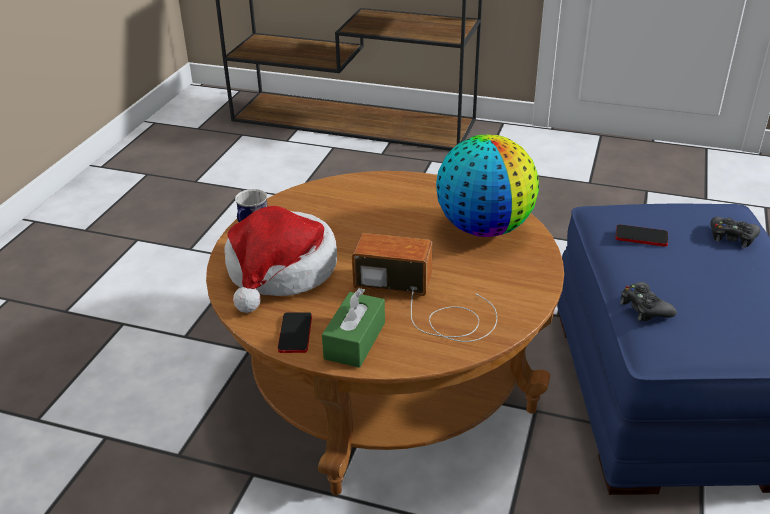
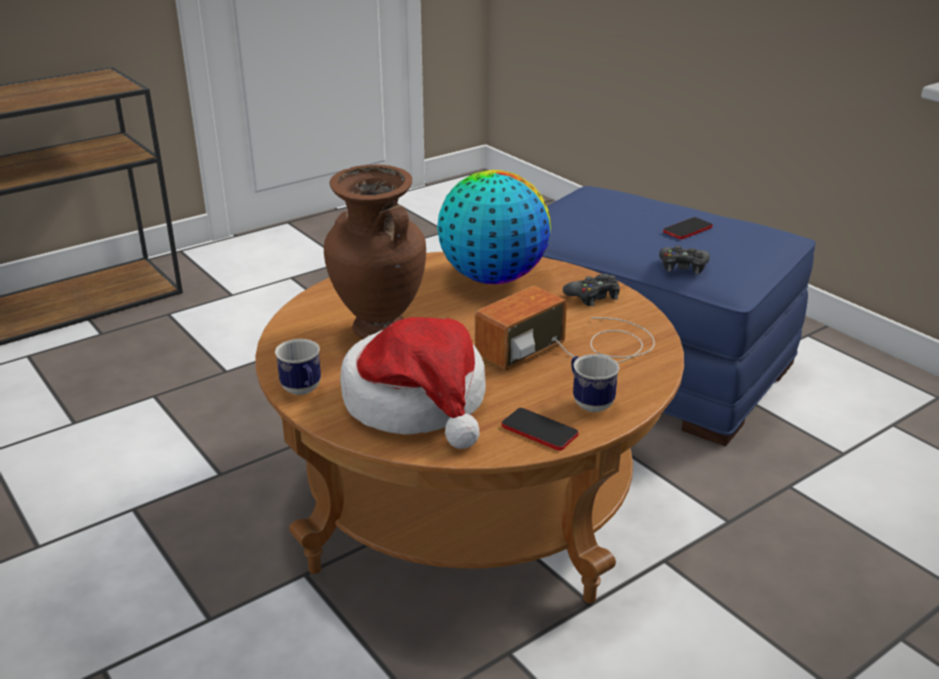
camera: 55 degrees left, 5 degrees down
(351, 219) = (378, 331): none -> brown vase
(355, 340) = (589, 402): green tissue box -> mug
(641, 236) = (591, 228): phone -> phone (687, 229)
(732, 237) = (634, 202): black game controller -> black game controller (593, 296)

